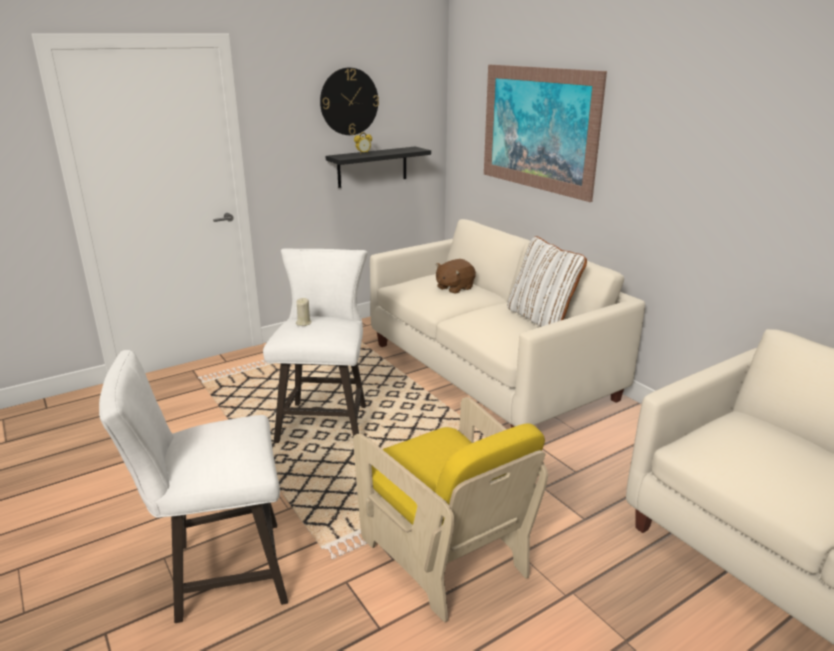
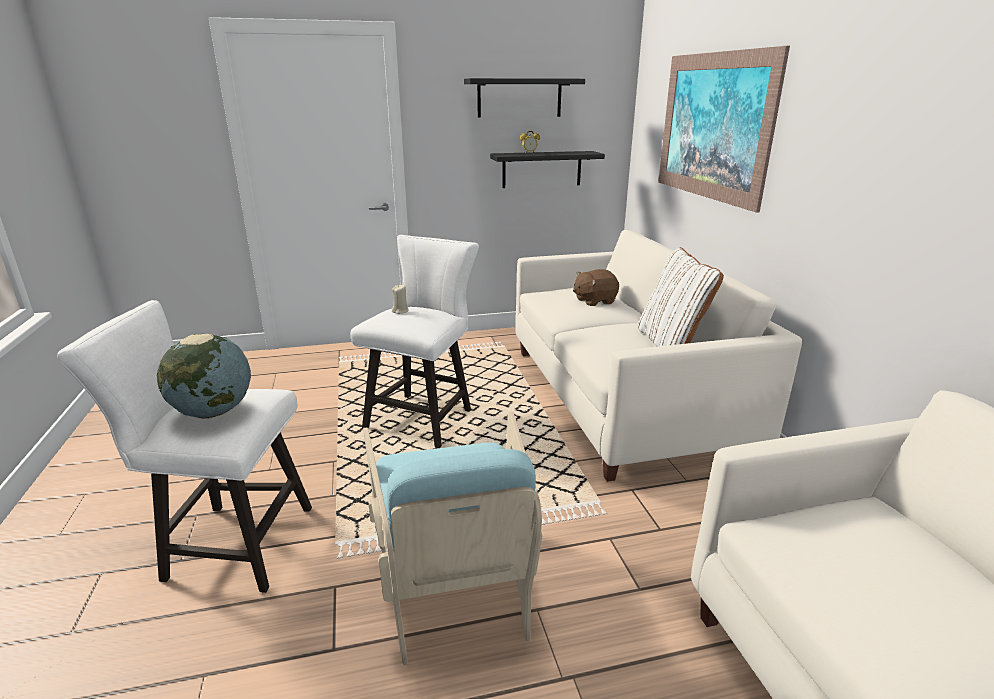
camera: 20 degrees right, 0 degrees up
(220, 446) = (213, 412): none -> globe
(349, 101) = (519, 98): wall clock -> black shelf
(445, 553) = (454, 584): yellow armchair -> turquoise armchair

